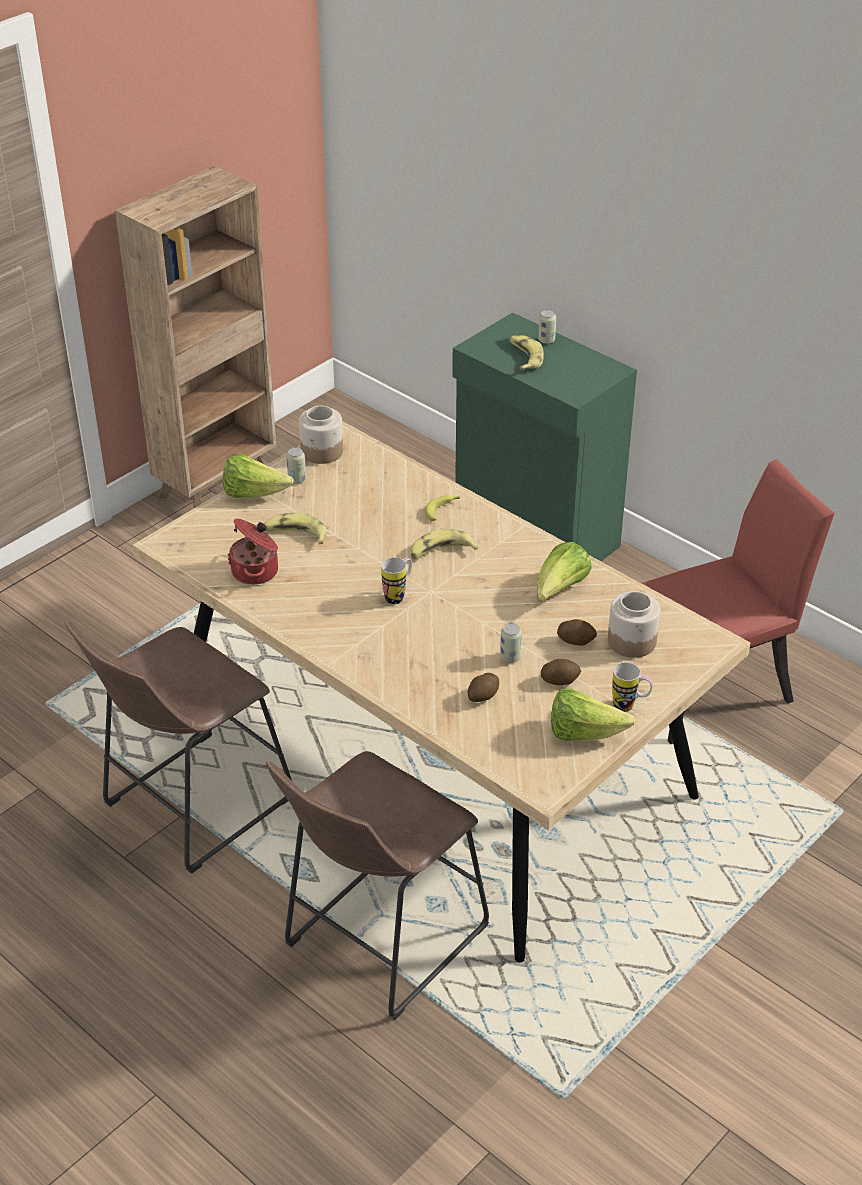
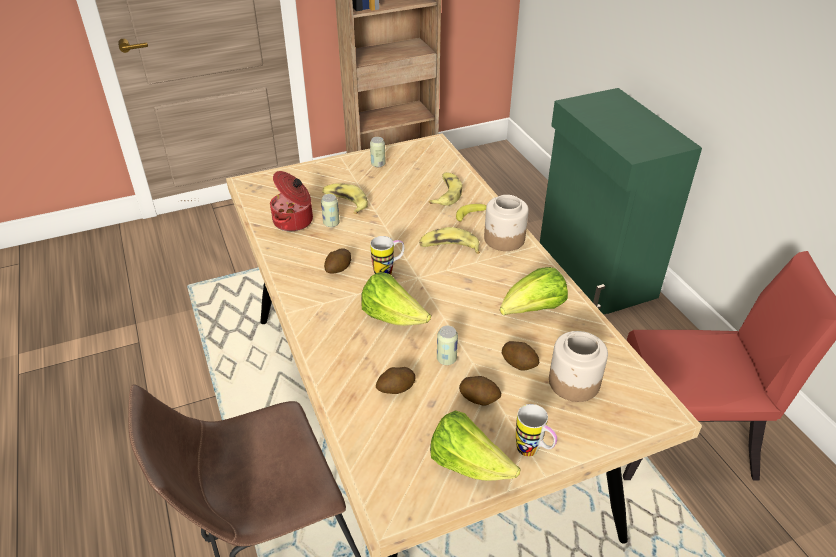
camera: 25 degrees right, 0 degrees up
(190, 807) = (221, 392): brown stool -> none
(253, 493) = (339, 166): lettuce -> lettuce (393, 317)
(322, 452) = (411, 150): jar -> jar (504, 239)
(345, 607) = (338, 269): none -> potato
(524, 357) = (608, 118): banana -> banana (445, 194)
(546, 340) = (634, 111): can -> can (331, 223)

